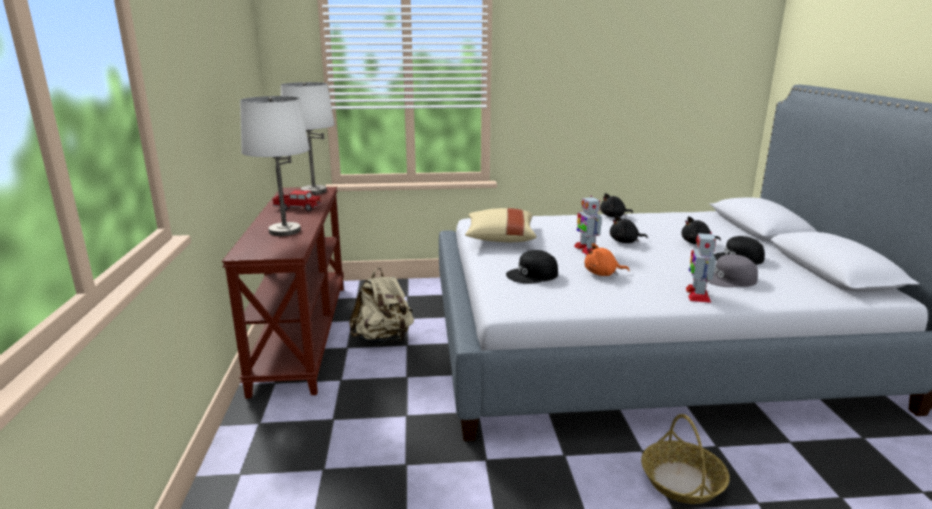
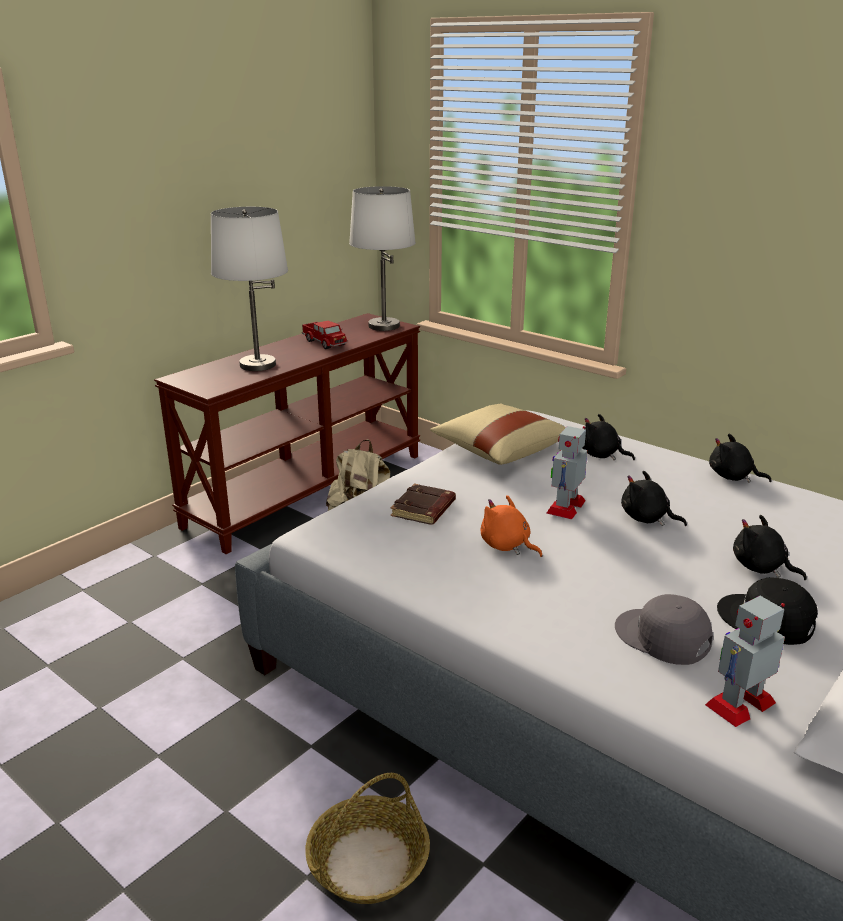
camera: 45 degrees right, 5 degrees up
(532, 275) = (424, 509): black cap -> brown book
(548, 225) = (601, 455): none -> black plush toy
(697, 295) = (556, 631): toy robot -> toy robot (740, 703)

